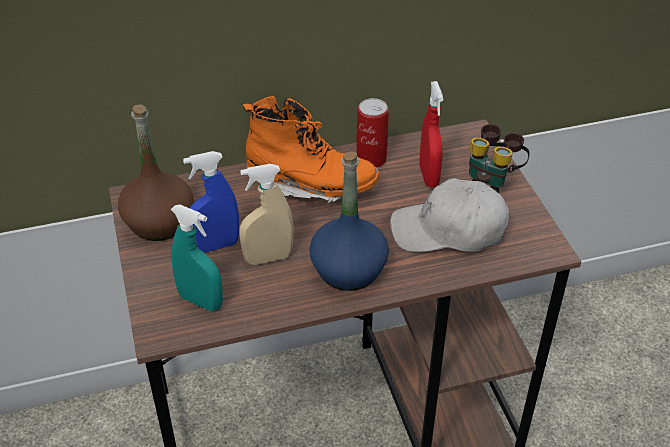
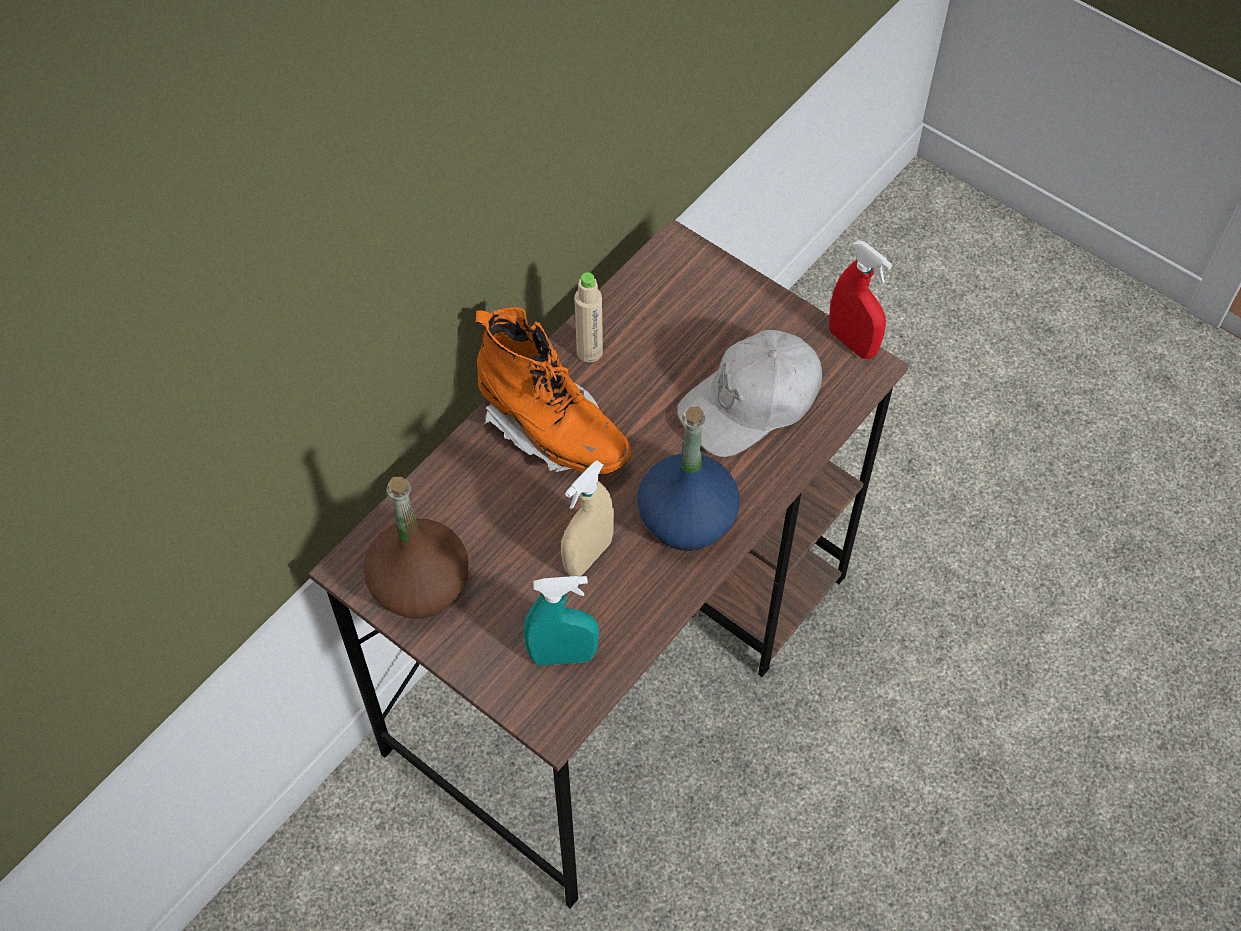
camera: 35 degrees left, 15 degrees up
(215, 246) = (515, 576): blue spray bottle -> none
(311, 186) = (552, 430): orange boot -> orange boot turned 60 degrees clockwise
(371, 159) = (589, 352): can -> beige bottle
(428, 176) = (672, 339): red spray bottle -> red spray bottle (852, 342)
(492, 182) = (746, 308): binoculars -> none

